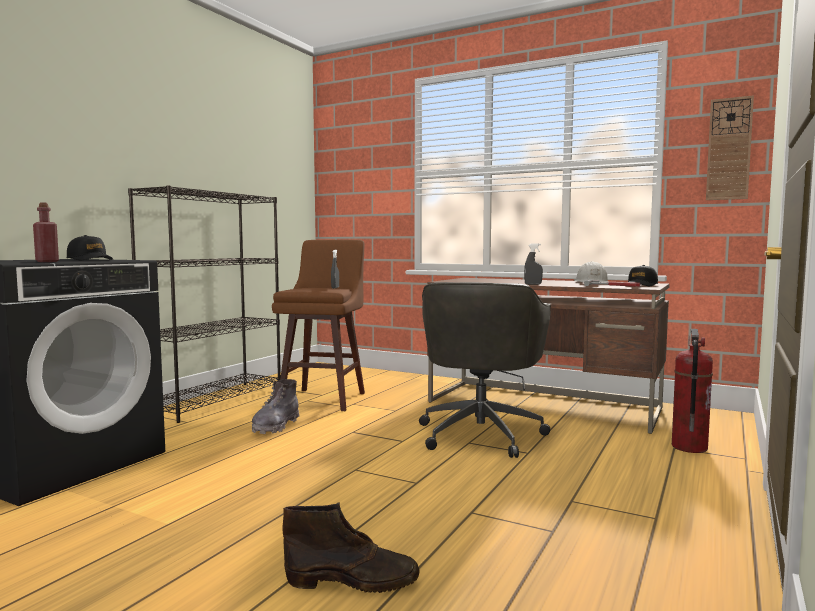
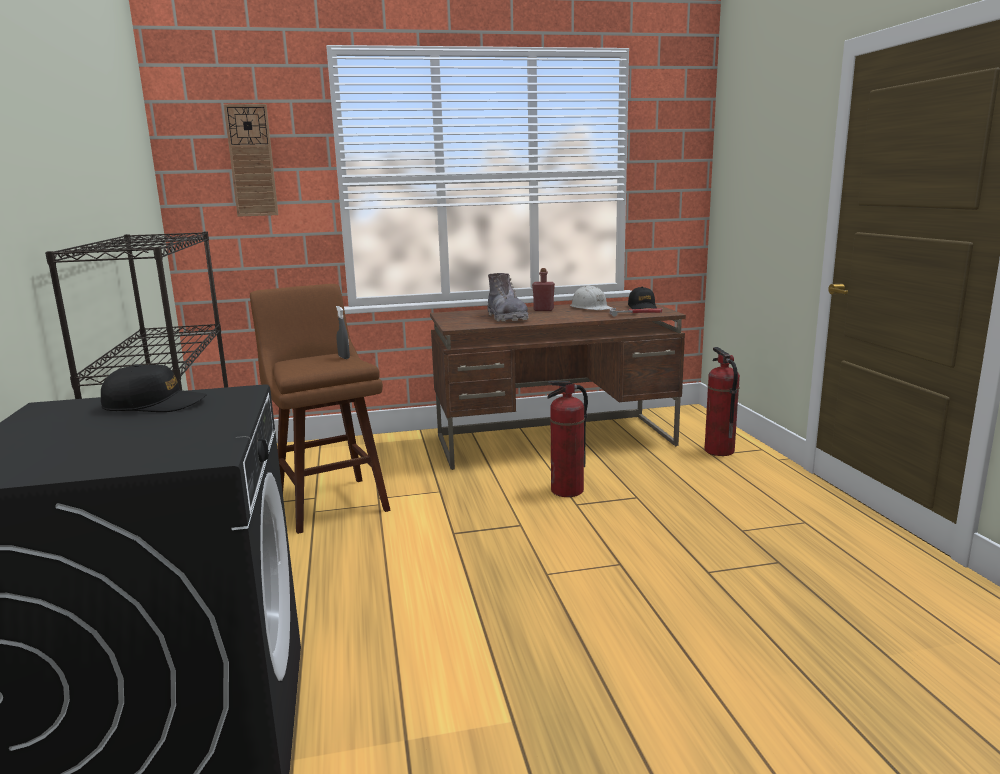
camera: 40 degrees left, 10 degrees up
(47, 261) = (192, 433): red bottle -> red bottle (543, 310)
(275, 426) = (356, 559): grey boot -> grey boot (507, 318)
(353, 580) = (758, 673): brown boot -> none
(481, 433) = (567, 490): grey office chair -> fire extinguisher
(533, 284) = (562, 320): grey spray bottle -> none
(729, 149) = (680, 166): wall clock -> wall clock (252, 161)

